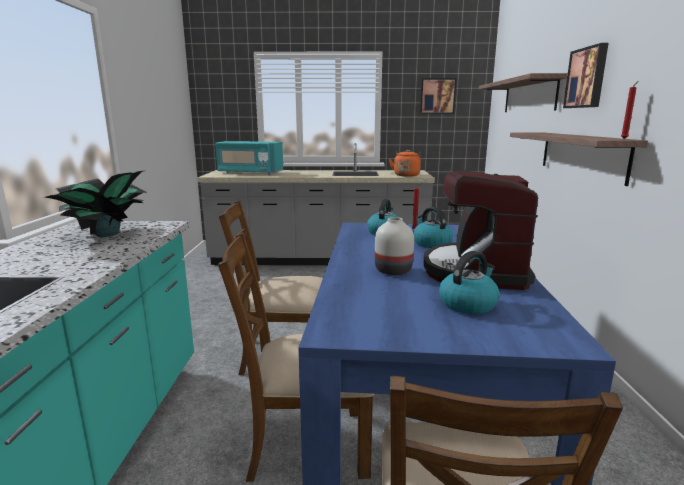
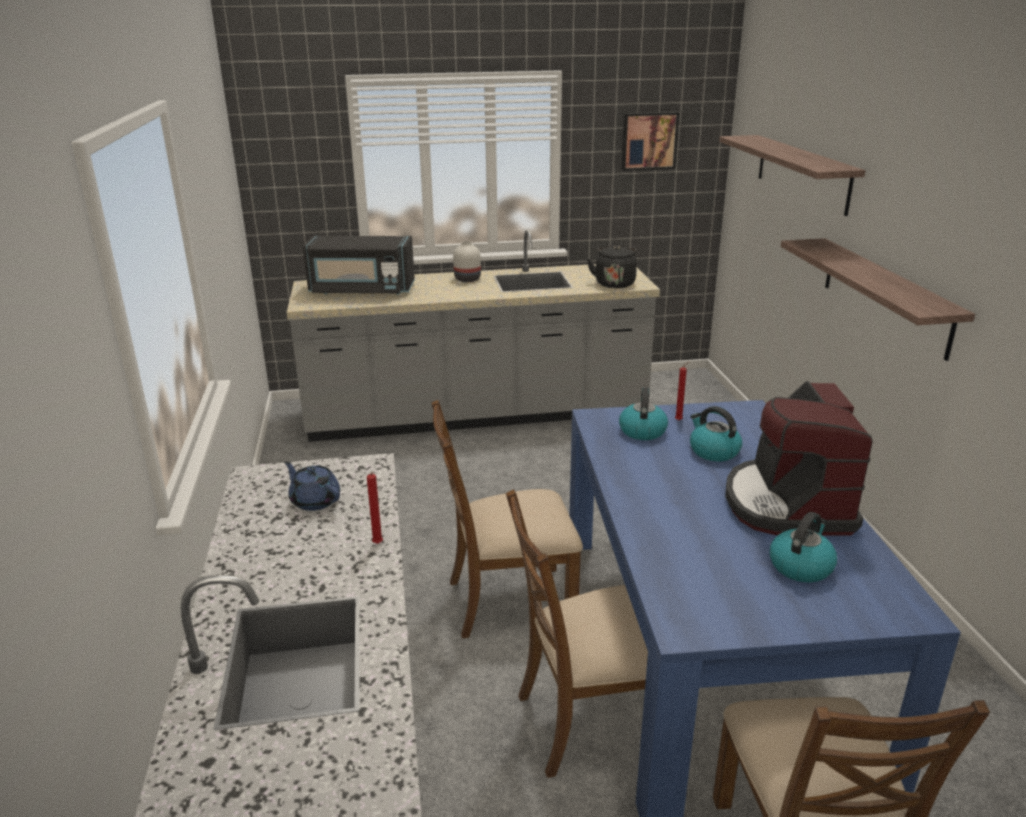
camera: 10 degrees left, 10 degrees up
(106, 235) = (315, 500): potted plant -> blue teapot
(249, 173) = (361, 290): turquoise microwave -> black microwave
(394, 270) = (695, 514): white vase -> white vase (468, 279)
(406, 175) = (614, 283): orange kettle -> black kettle
(587, 78) = (896, 192): picture -> none
(624, 139) = (947, 306): red candle -> red candle (377, 544)

